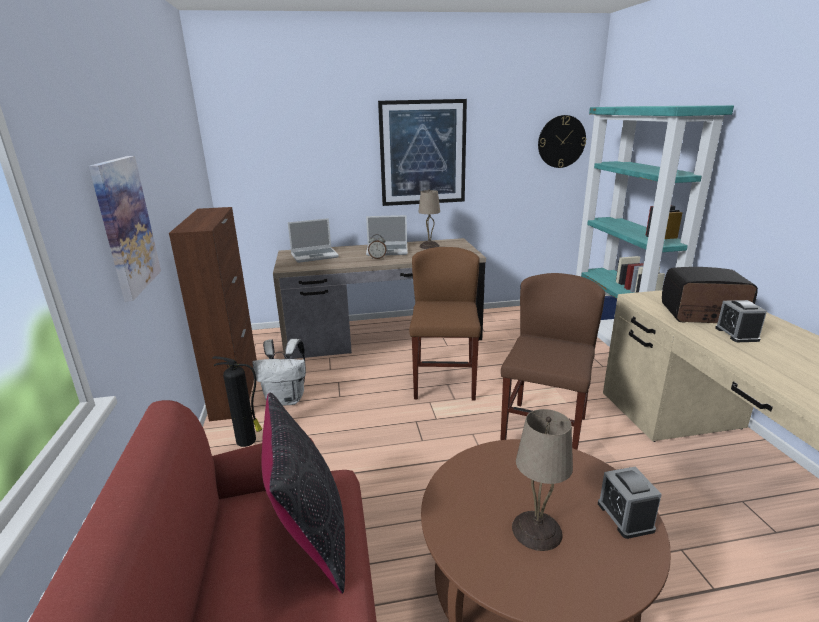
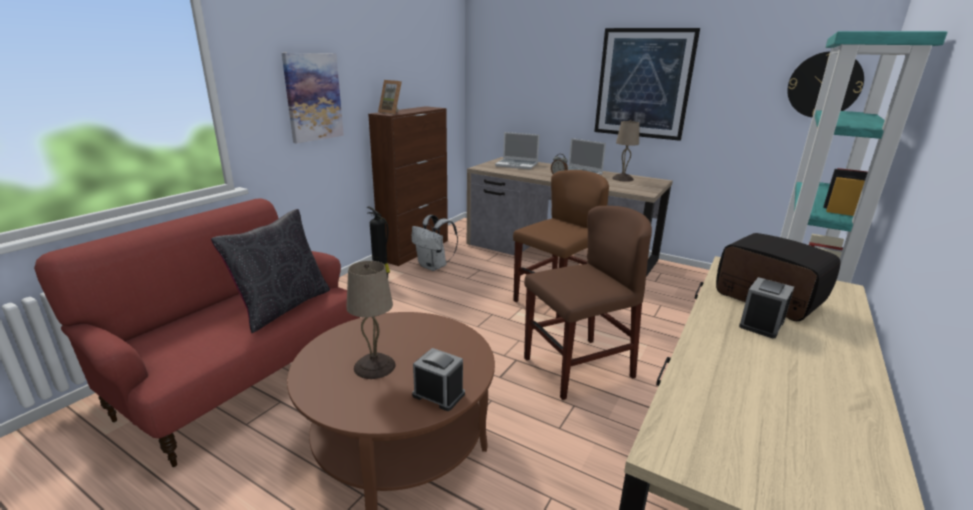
camera: 40 degrees right, 0 degrees up
(197, 225) = (392, 113): none -> picture frame
(625, 516) = (438, 394): alarm clock -> alarm clock turned 90 degrees clockwise

